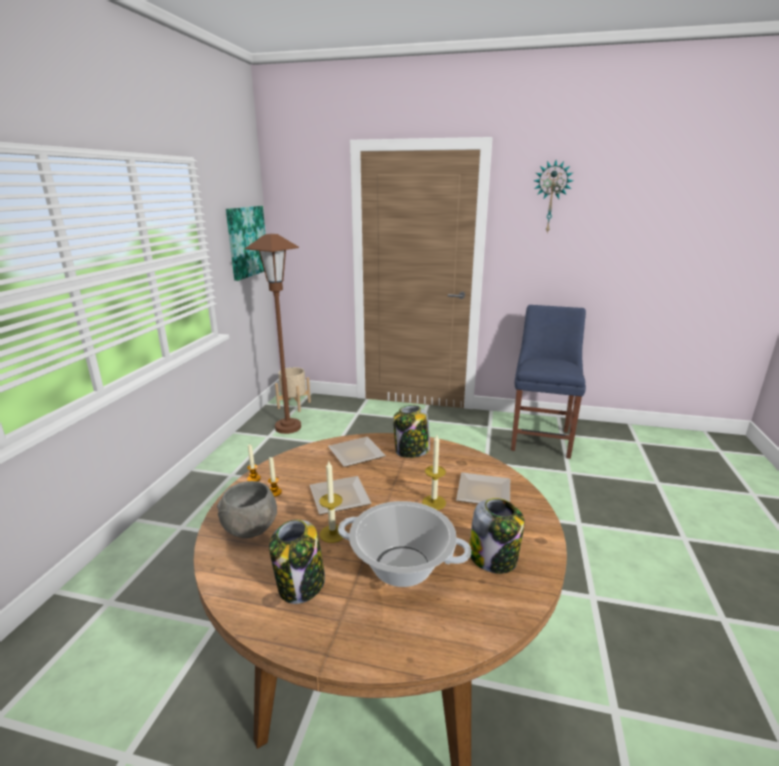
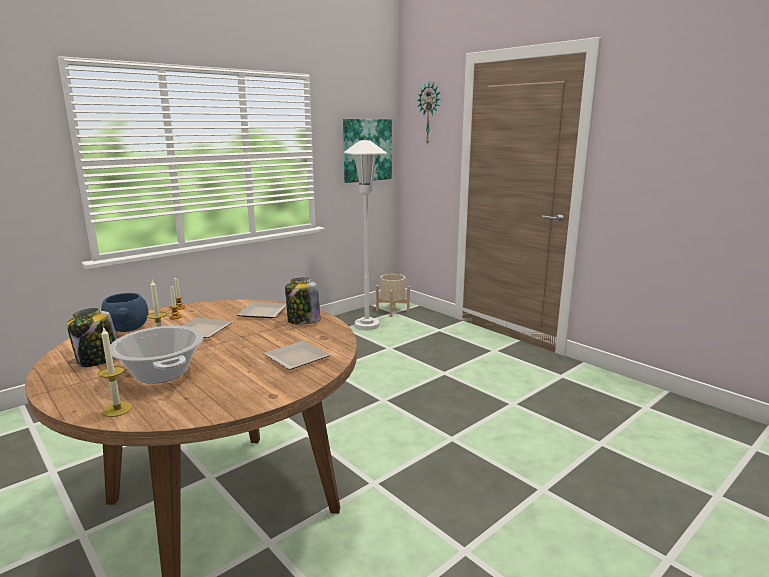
camera: 35 degrees right, 5 degrees down
(251, 531) = (127, 330): grey bowl -> blue bowl
(288, 427) = (367, 325): brown floor lamp -> white floor lamp
(434, 502) = (251, 351): candle -> candle (117, 409)
(493, 558) = (219, 391): jar -> none
(541, 438) = (611, 403): blue chair -> none
(551, 197) = (666, 103): wall clock -> wall clock (430, 113)

